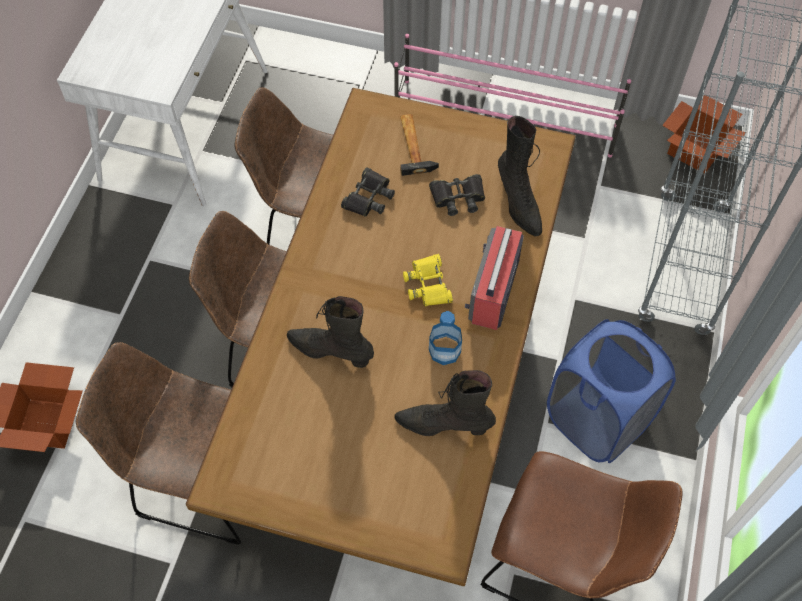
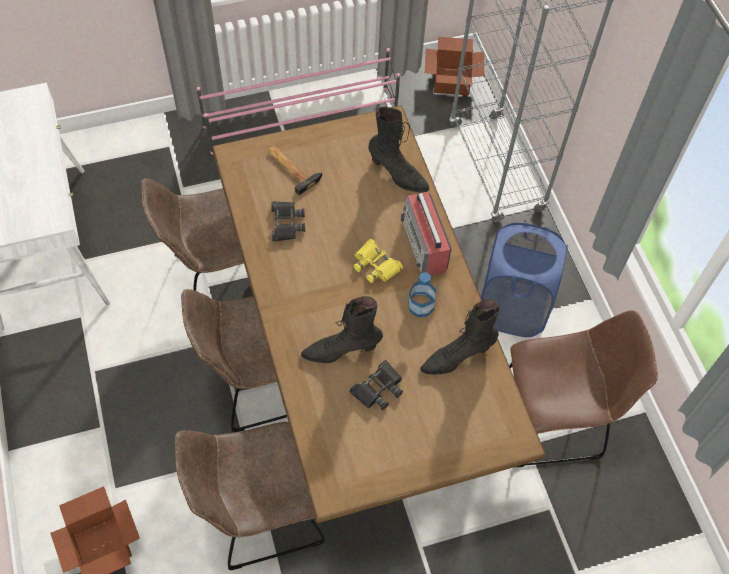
camera: 35 degrees left, 0 degrees up
(458, 197) = (351, 191): black binoculars -> black binoculars (378, 389)

